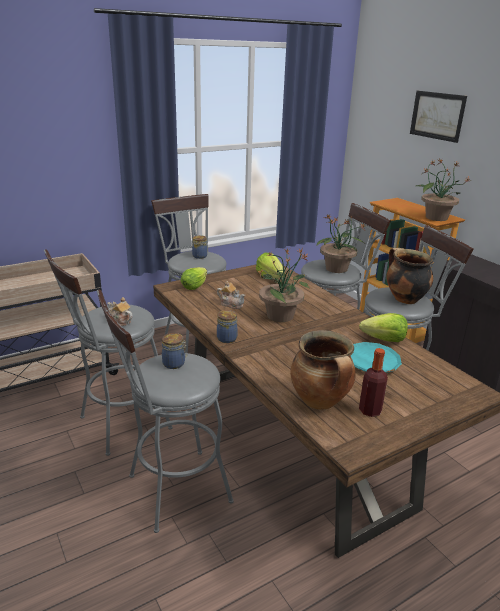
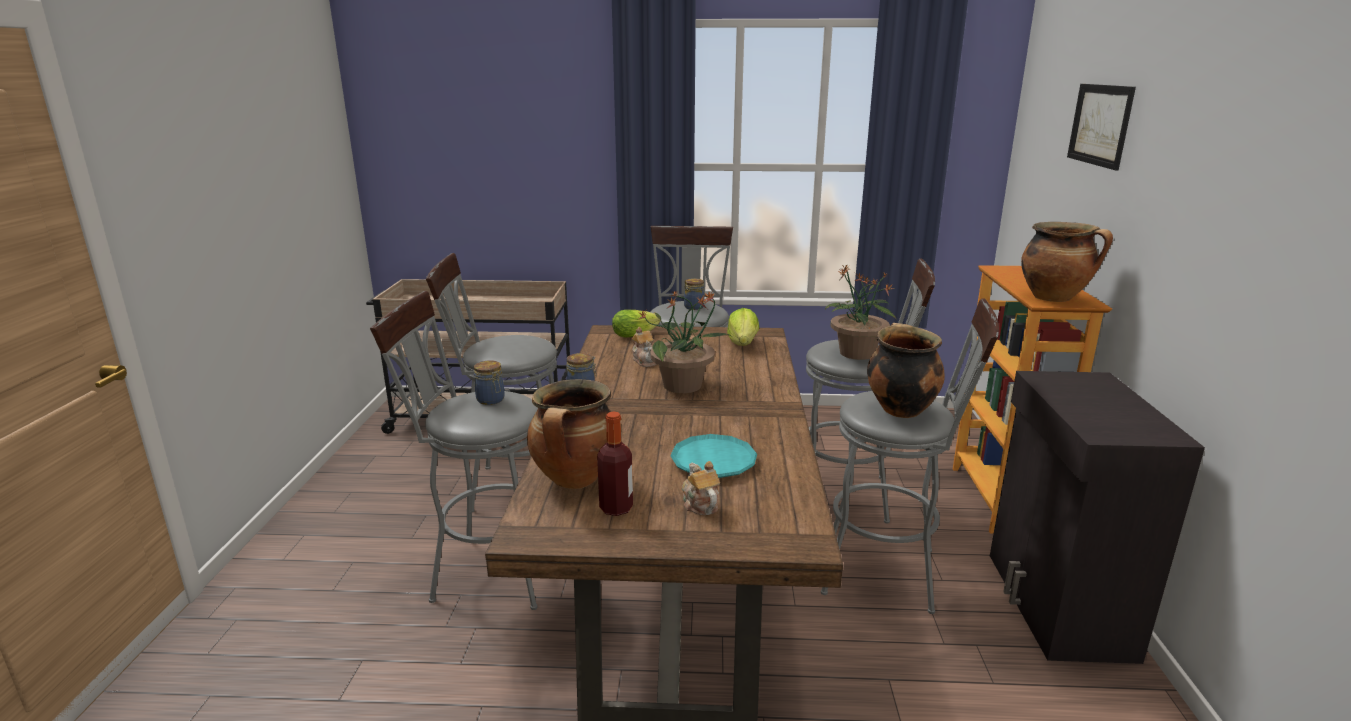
camera: 35 degrees right, 5 degrees down
(119, 321) = (504, 350): teapot -> teapot (699, 504)
(384, 340) = (775, 445): lettuce -> none
(435, 217) = (1054, 298): potted plant -> cooking pot

